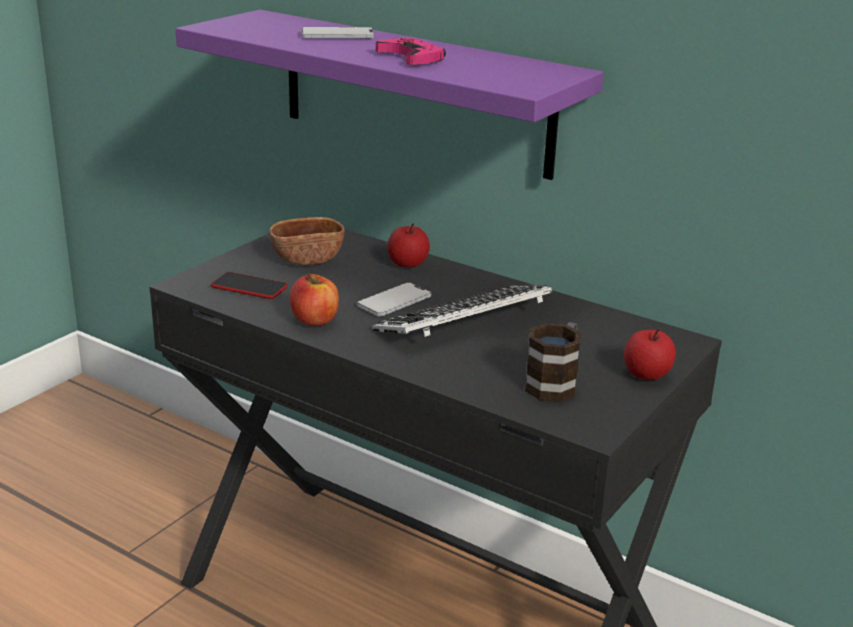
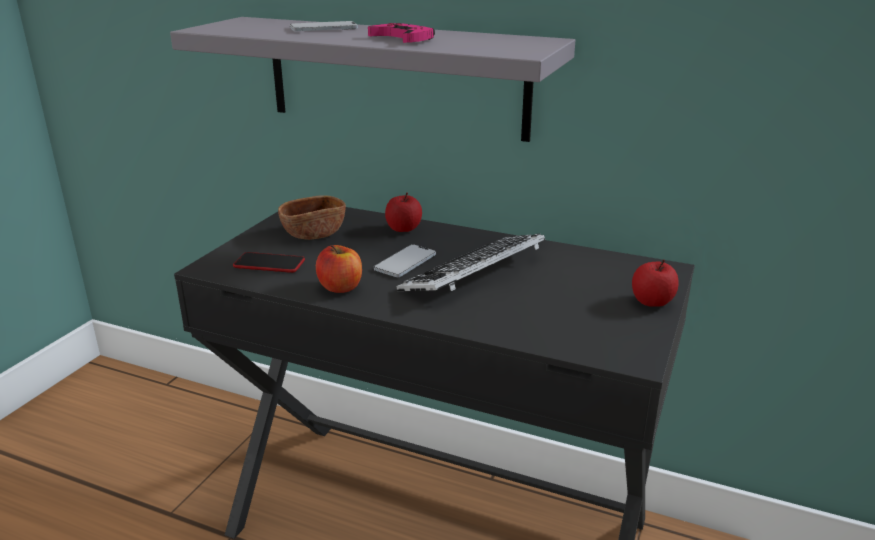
camera: 10 degrees left, 0 degrees up
(414, 92) = (395, 77): purple shelf -> grey shelf
(555, 383) = (579, 319): mug -> none

